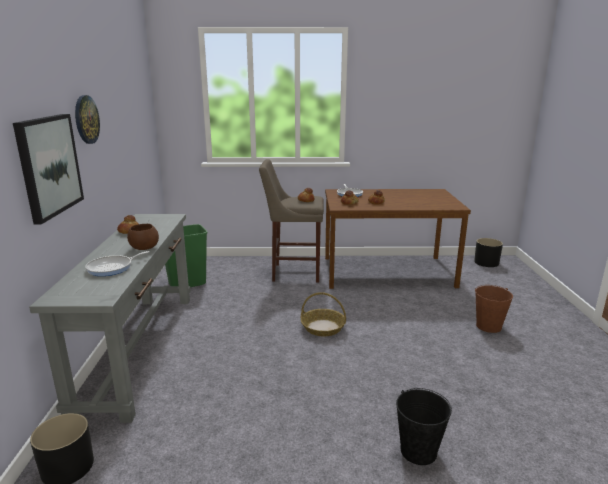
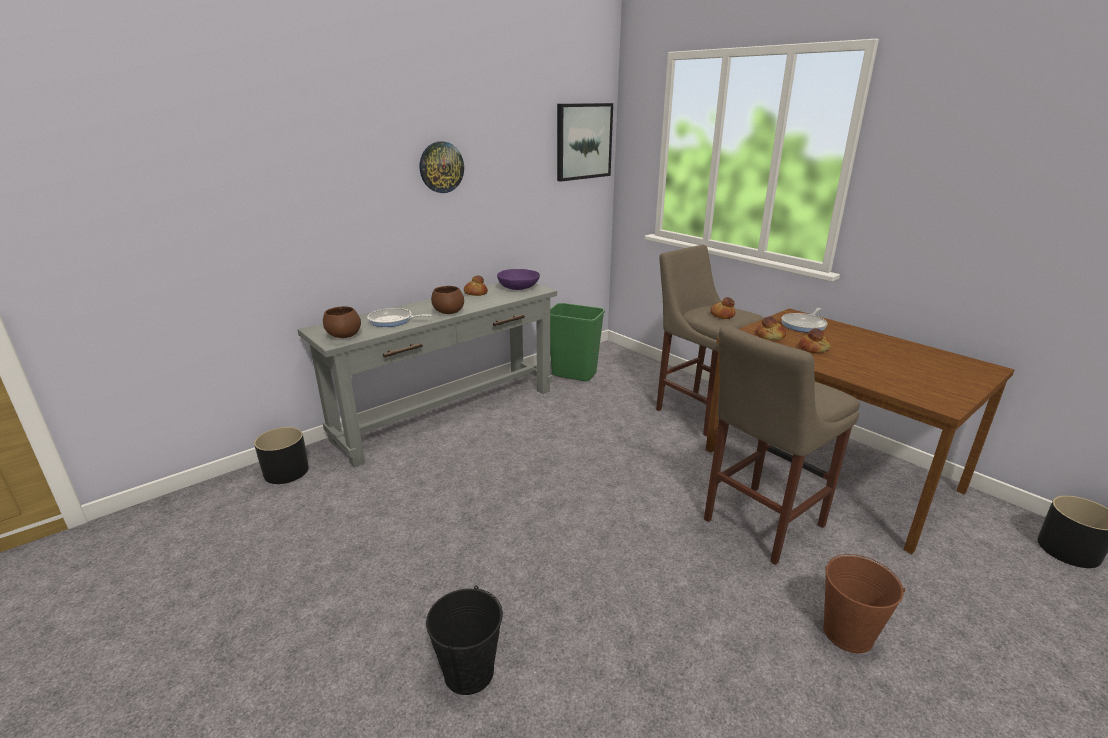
camera: 50 degrees right, 5 degrees up
(49, 165) = (361, 209): picture -> picture (583, 141)
(98, 291) = (344, 336): none -> brown bowl
(153, 219) = (519, 287): none -> purple bowl
(322, 327) = (616, 487): basket -> none
(403, 307) = (759, 524): none -> beige stool

